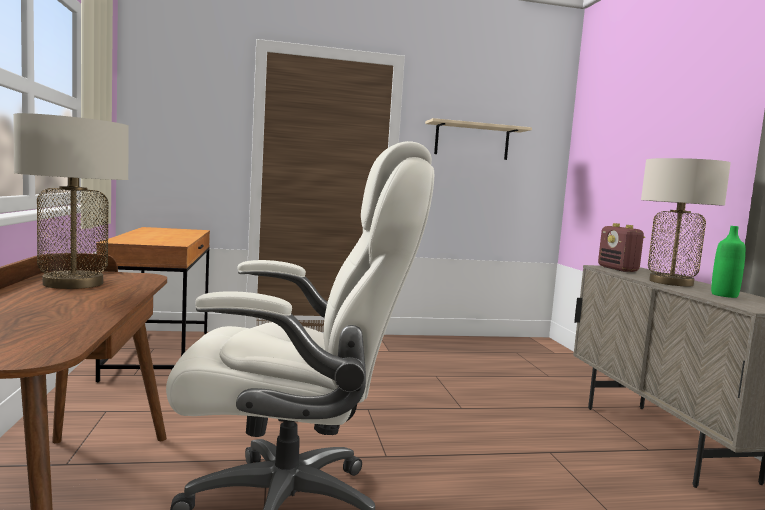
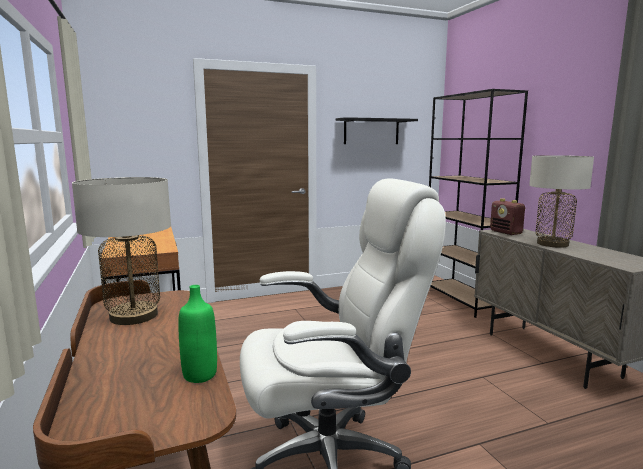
camera: 10 degrees left, 5 degrees up
(472, 141) = (371, 131): beige shelf -> black shelf
(573, 368) = (463, 300): none -> beige bookcase
(724, 295) = (596, 254): green bottle -> green bottle (200, 375)

